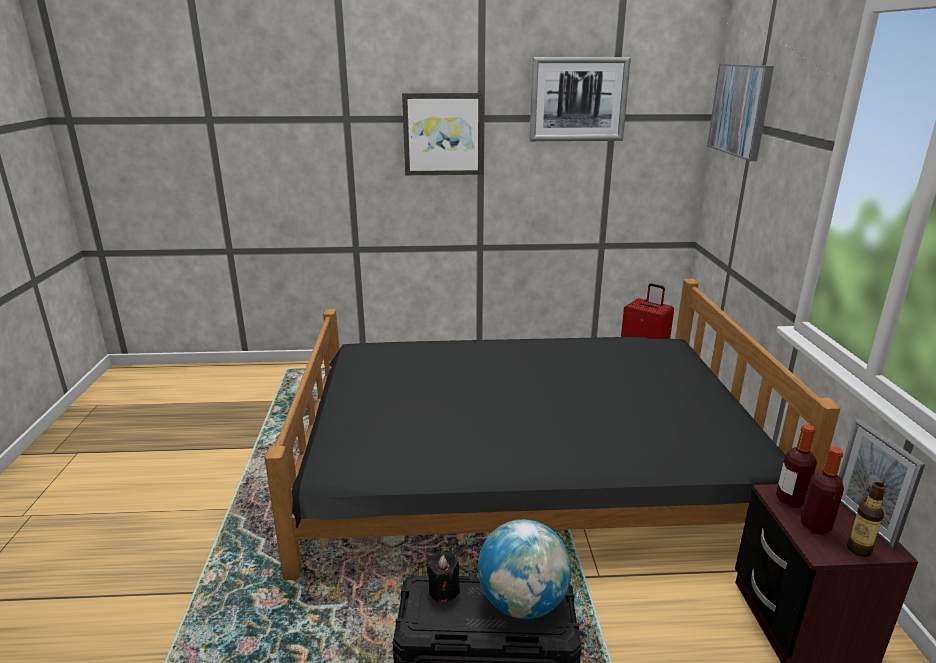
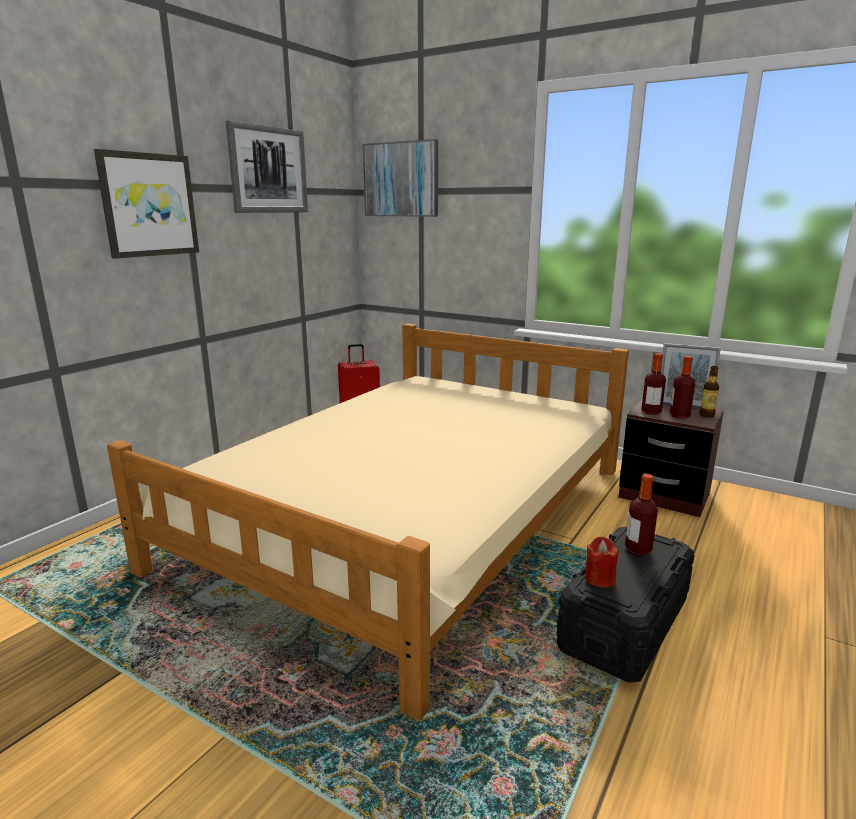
camera: 55 degrees left, 5 degrees down
(444, 591) = (600, 579): black candle -> red candle
(521, 465) = (411, 515): black bed -> beige bed
(522, 603) = (638, 549): globe -> bottle

